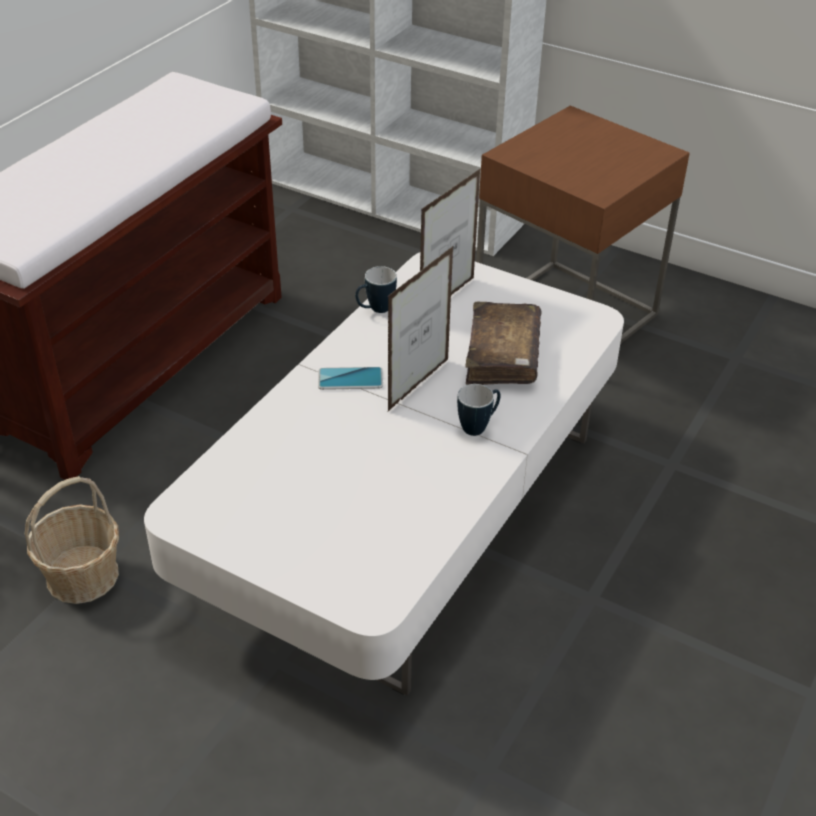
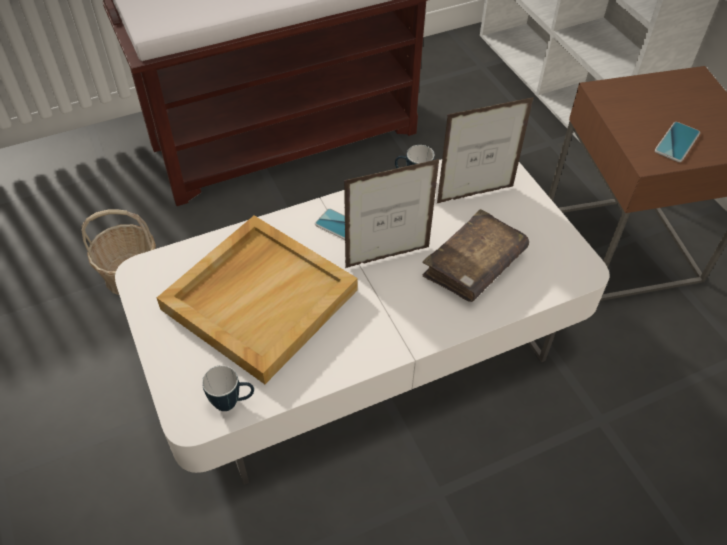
camera: 35 degrees right, 10 degrees up
(330, 475) = (259, 298): none -> beige tray
(479, 426) = (399, 316): mug -> mug (232, 402)
(606, 171) = (677, 142): none -> phone

